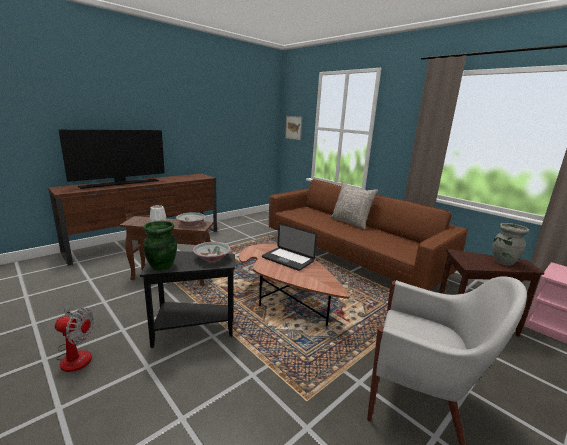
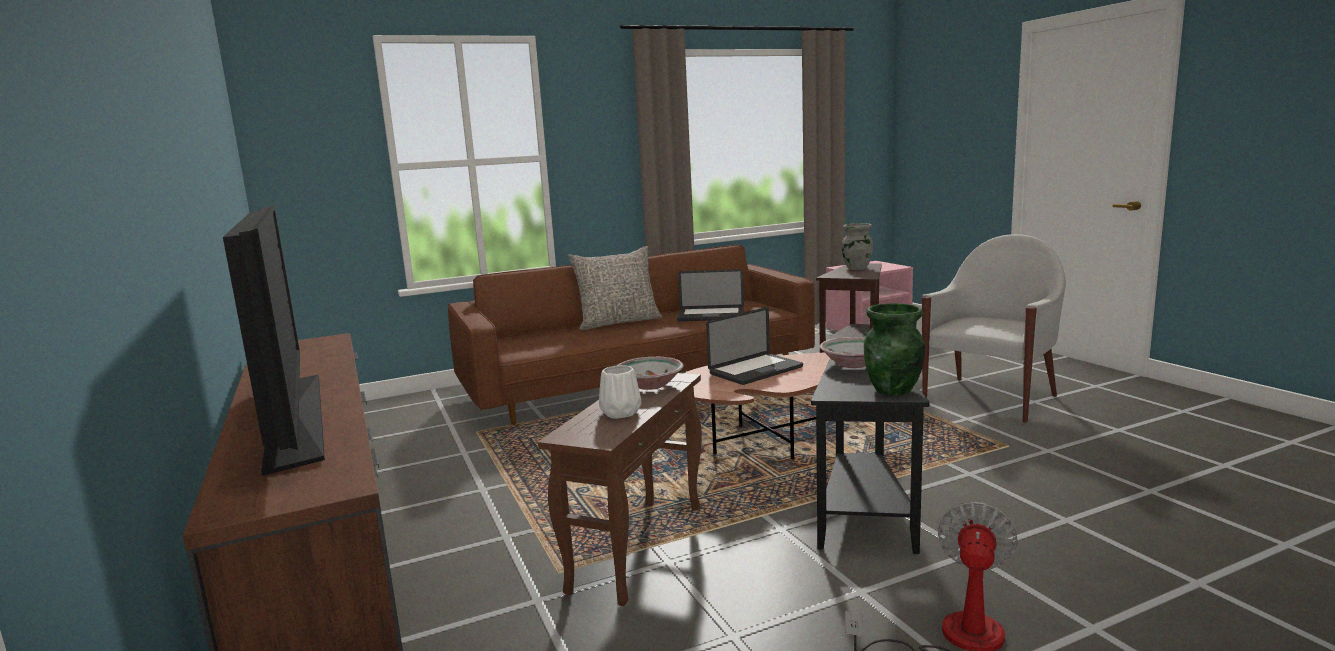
camera: 70 degrees left, 5 degrees down
(293, 127) = (309, 176): picture -> none
(379, 240) = (711, 316): none -> laptop

